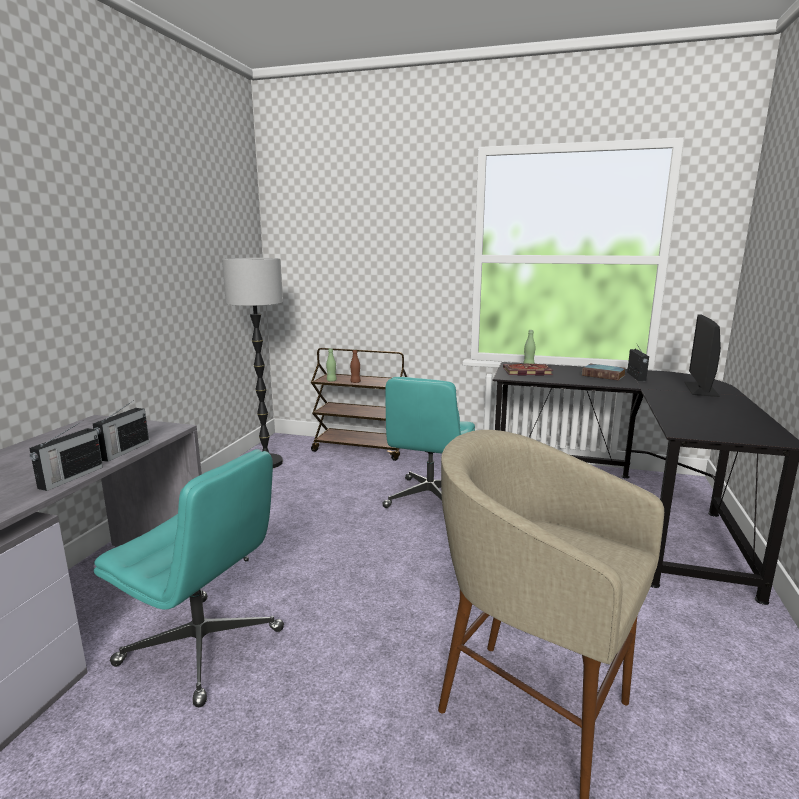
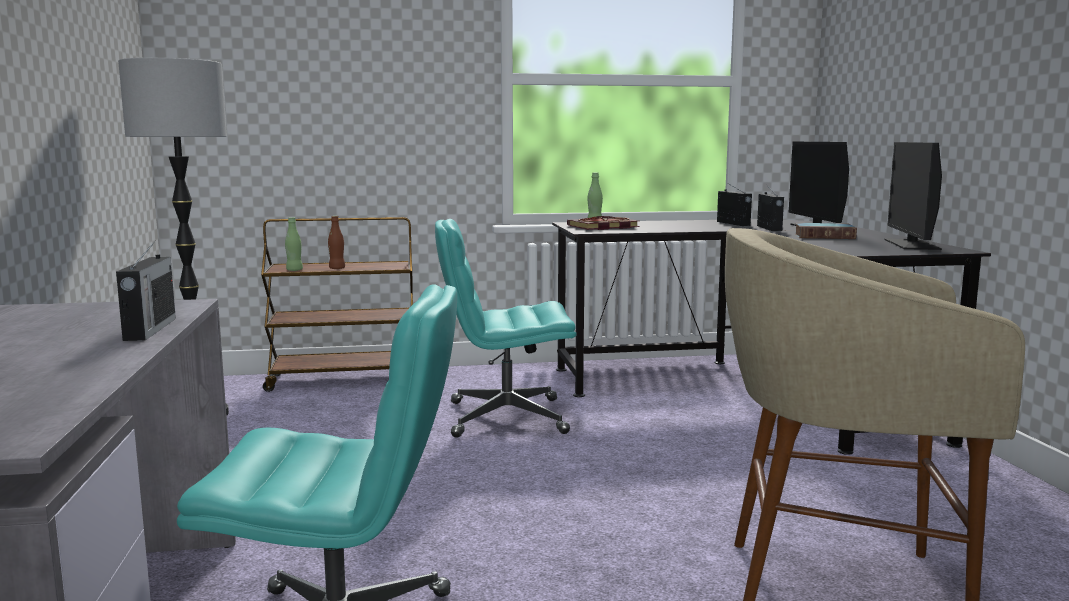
camera: 25 degrees left, 5 degrees down
(70, 478) = (114, 360): radio -> radio (769, 228)
(429, 499) = (505, 418): turquoise office chair -> turquoise office chair turned 90 degrees clockwise
(604, 375) = (697, 224): book -> book (825, 236)
(749, 426) = (911, 244): none -> monitor

